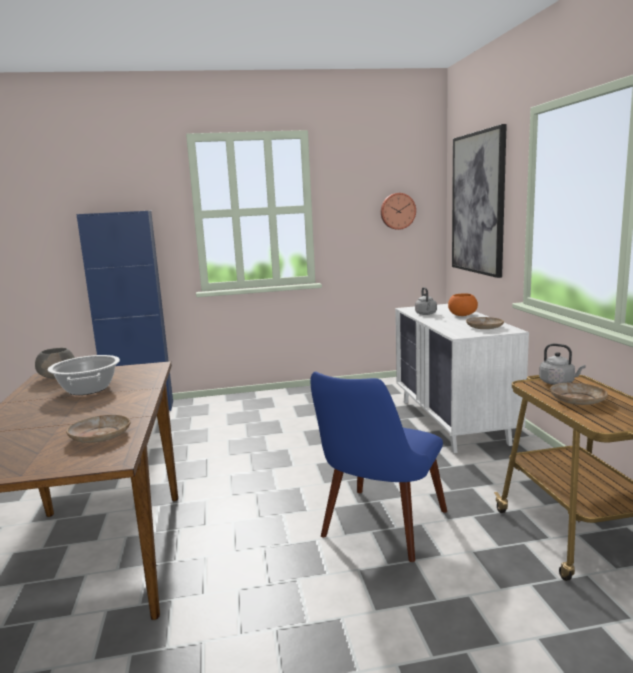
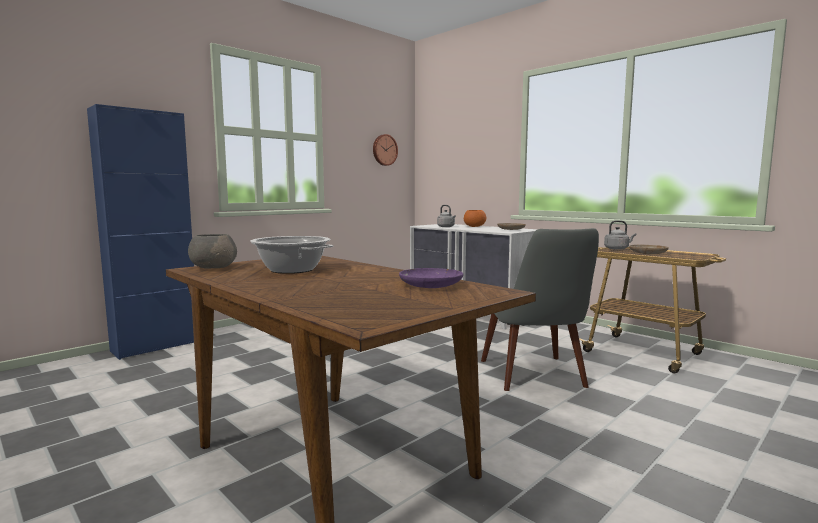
camera: 35 degrees left, 5 degrees down
(100, 436) = (430, 285): beige plate -> purple plate
(378, 531) = (537, 378): blue chair -> grey chair
(478, 203) = (459, 145): picture -> none

